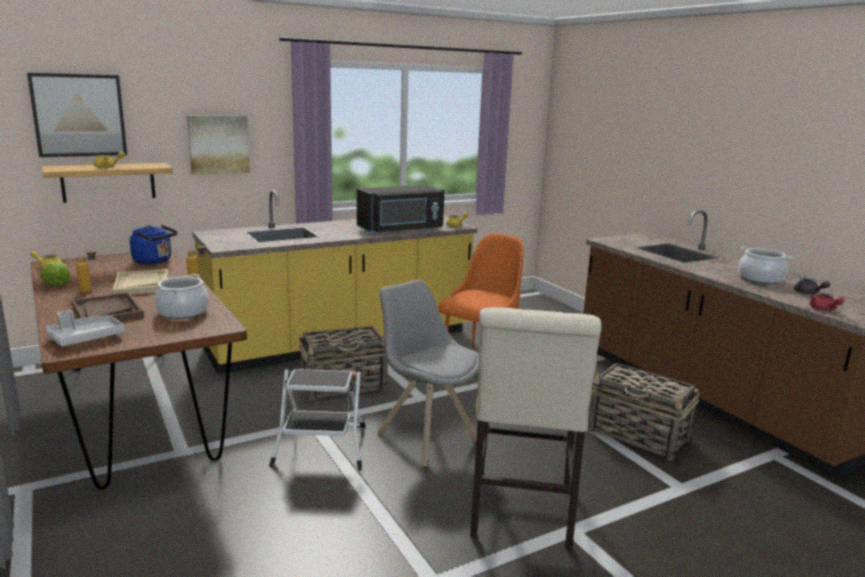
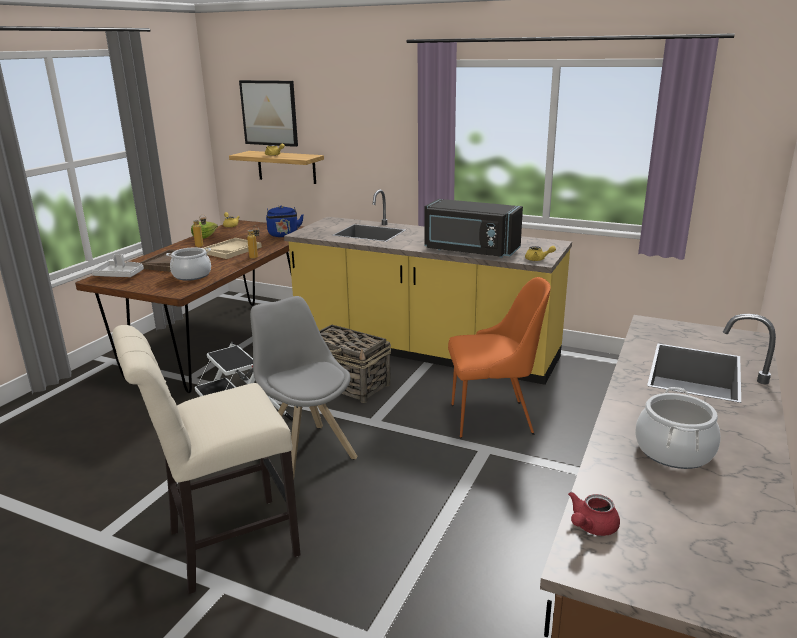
camera: 55 degrees right, 5 degrees up
(218, 144) = (363, 142): picture -> none
(426, 437) = (306, 452): grey chair -> grey chair turned 45 degrees counterclockwise
(639, 435) = (459, 572): basket -> none
(808, 293) = (669, 502): grey teapot -> none

